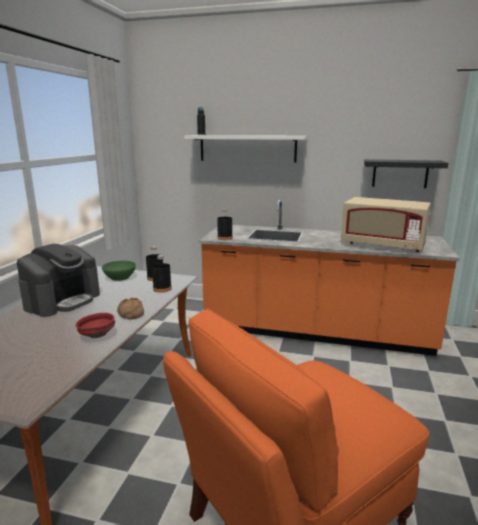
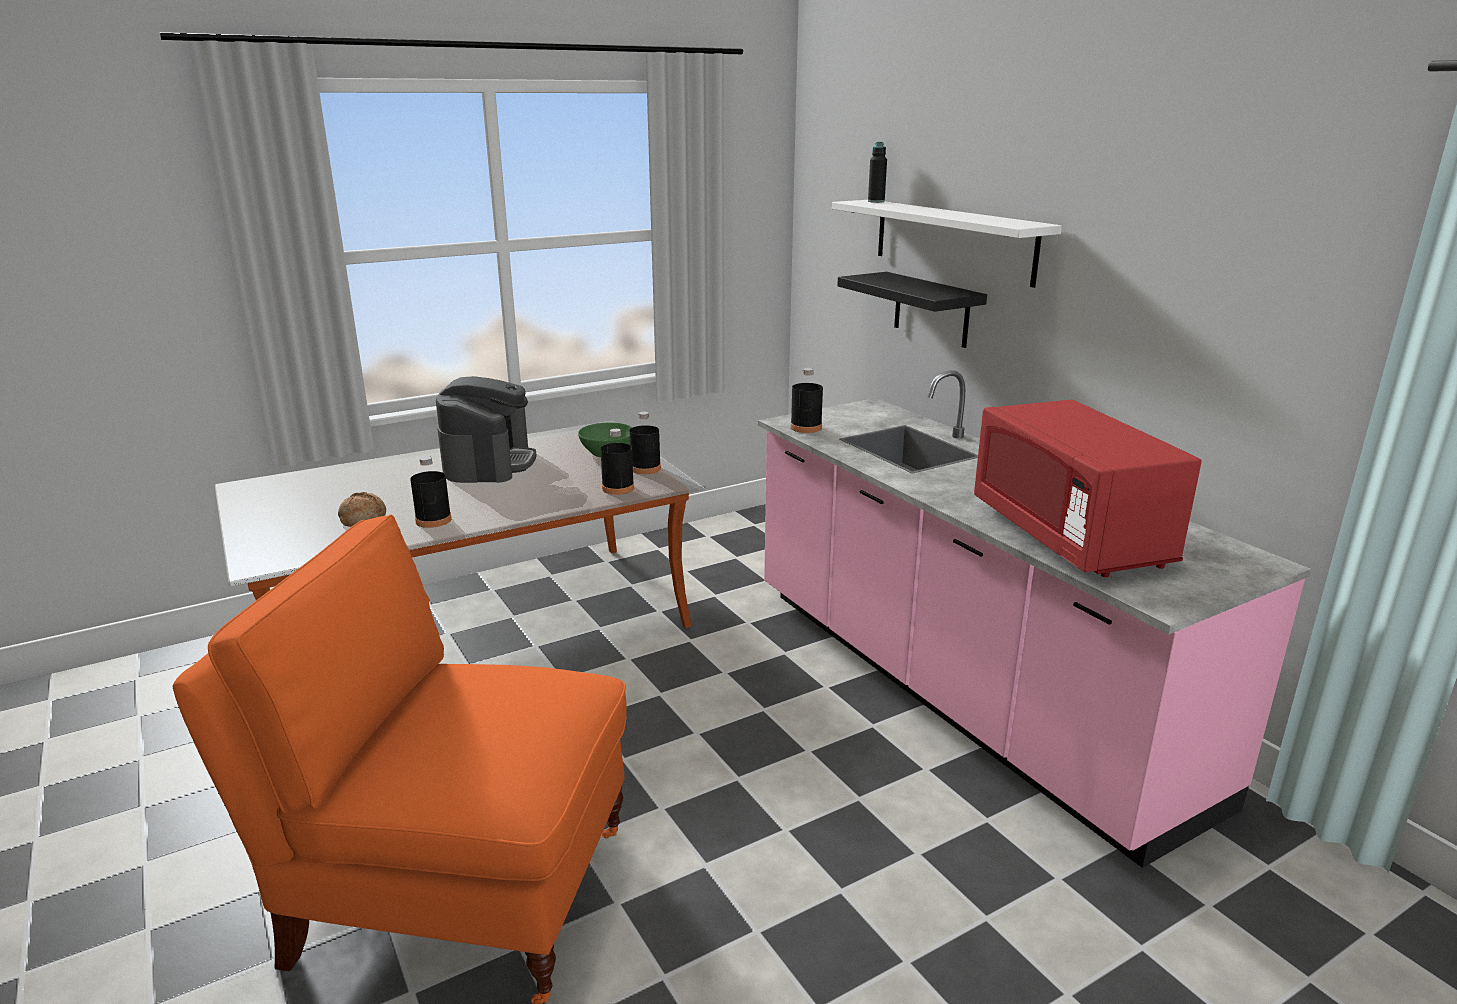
camera: 45 degrees right, 5 degrees up
(62, 300) = (488, 463): coffee machine -> coffee machine turned 75 degrees counterclockwise
(96, 335) = (433, 520): red bowl -> black bottle
(130, 314) = (512, 509): bread -> bread (362, 519)
(316, 331) = (959, 689): orange counter -> pink counter
(383, 245) = (1069, 536): beige microwave -> red microwave
(400, 173) = (1261, 361): black shelf -> black shelf (931, 309)

